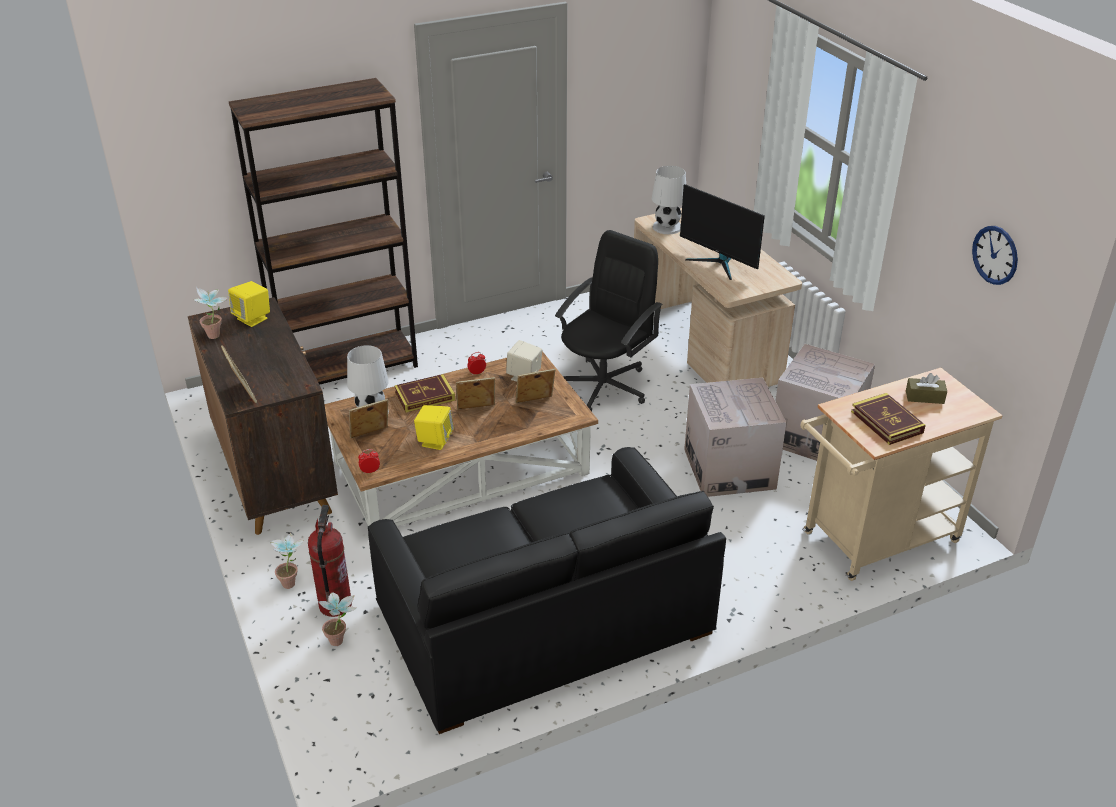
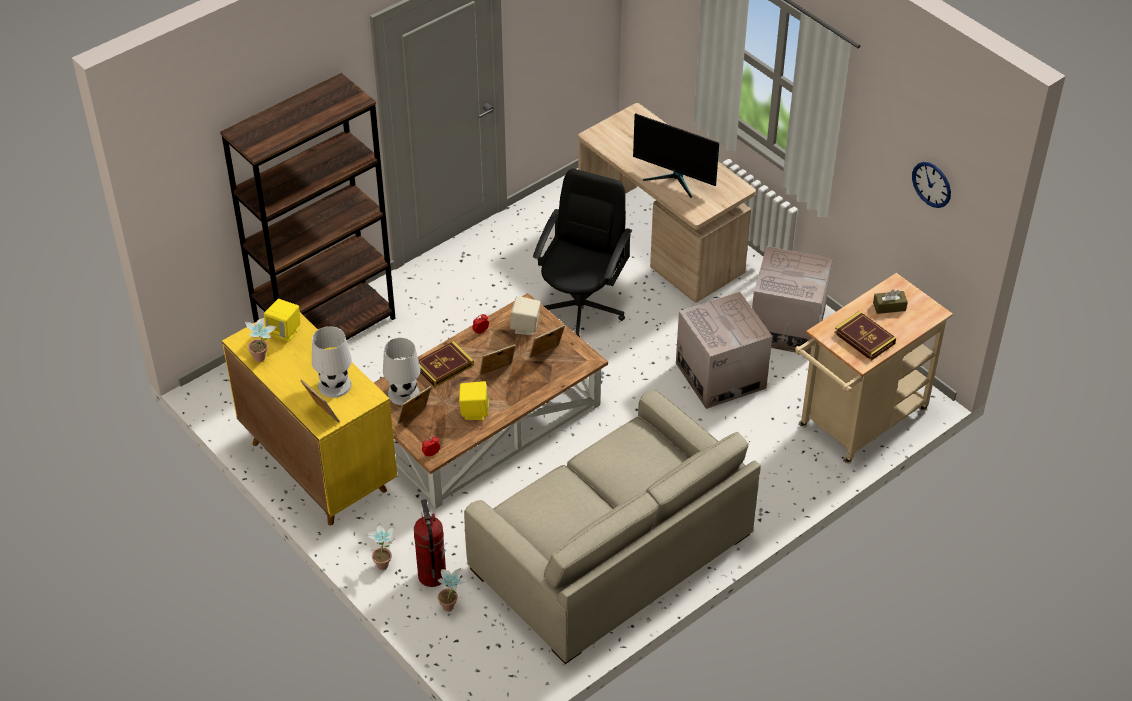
camera: 15 degrees left, 10 degrees up
(275, 478) = (318, 466): brown cabinet -> yellow cabinet
(543, 621) = (611, 553): black sofa -> beige sofa
(667, 227) = (613, 140): white table lamp -> white table lamp (335, 385)

